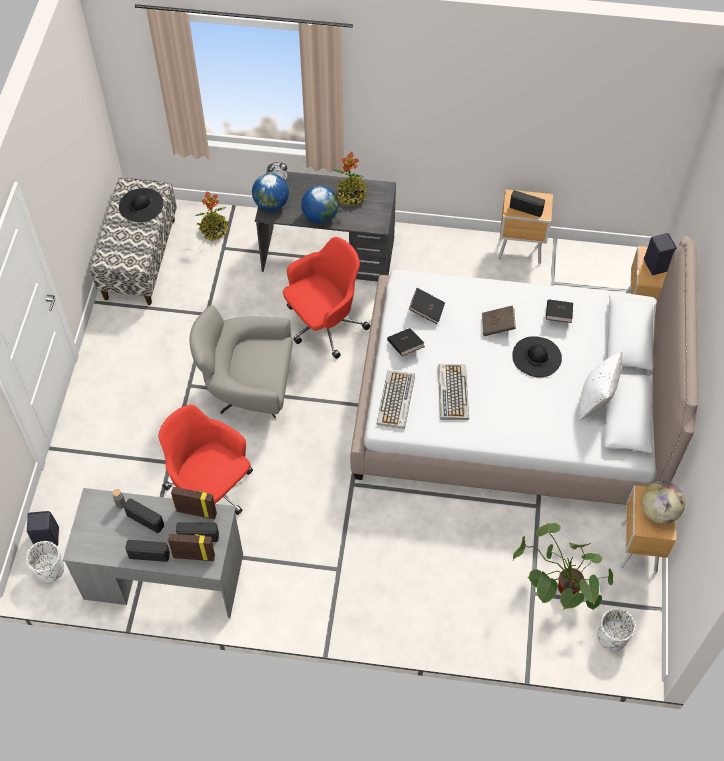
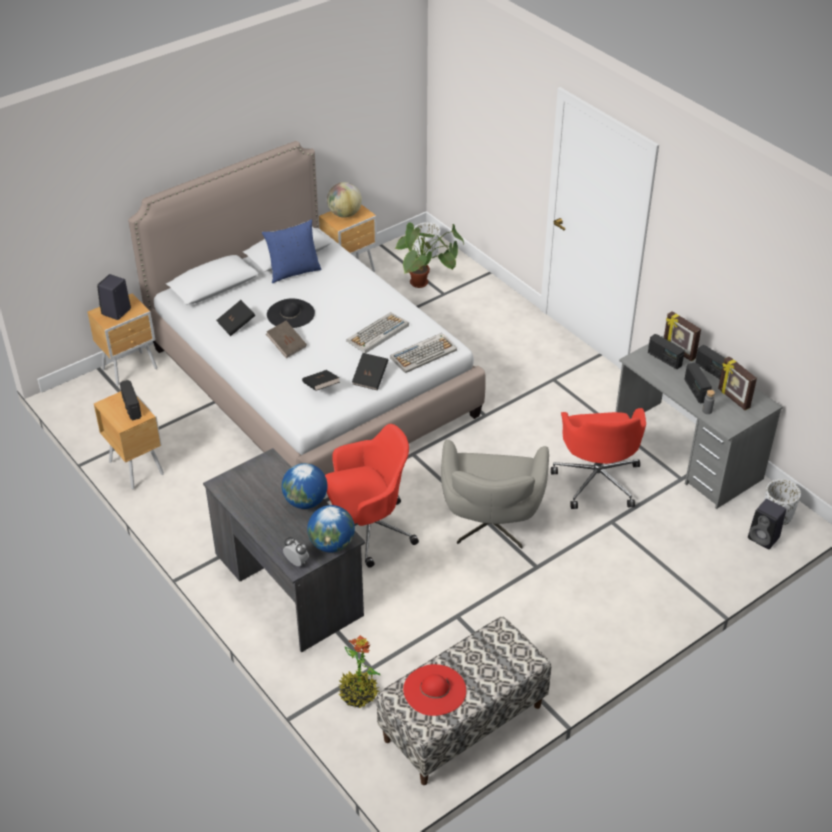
camera: 135 degrees left, 15 degrees down
(141, 205) = (434, 690): black hat -> red hat
(196, 512) = (652, 372): picture frame -> picture frame (733, 399)
(249, 391) = (491, 526): grey armchair -> grey armchair turned 45 degrees clockwise
(324, 325) = (368, 530): red office chair -> red office chair turned 150 degrees clockwise
(351, 195) = (254, 499): potted plant -> none
(595, 400) = (293, 272): white pillow -> blue pillow

